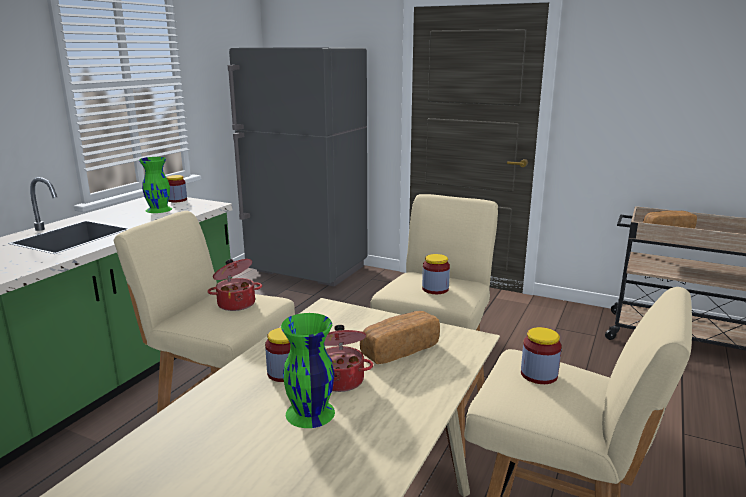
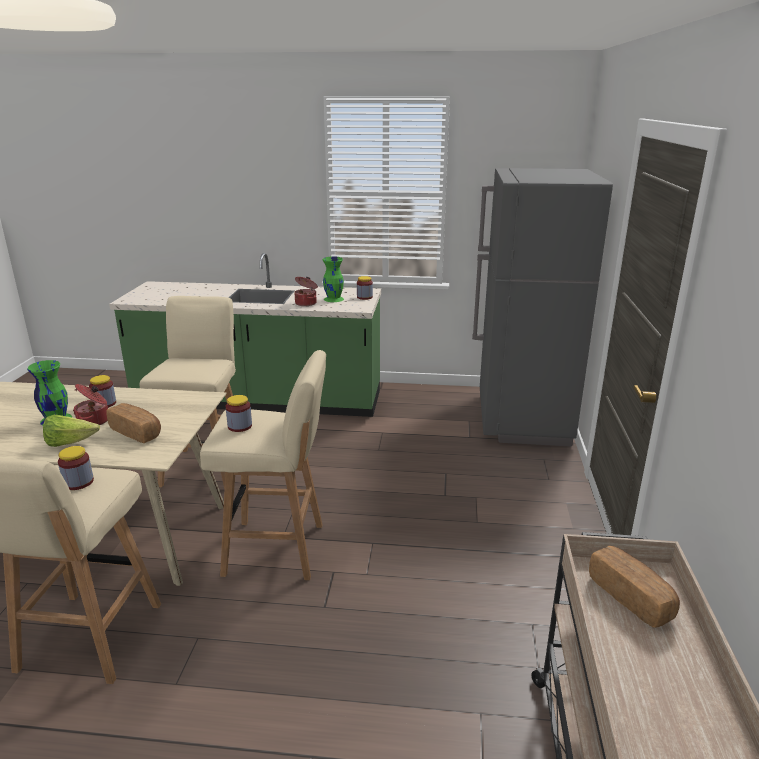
camera: 70 degrees right, 5 degrees up
(236, 303) = (192, 367): cooking pot -> cooking pot (306, 303)
(403, 397) = (70, 443): none -> lettuce

